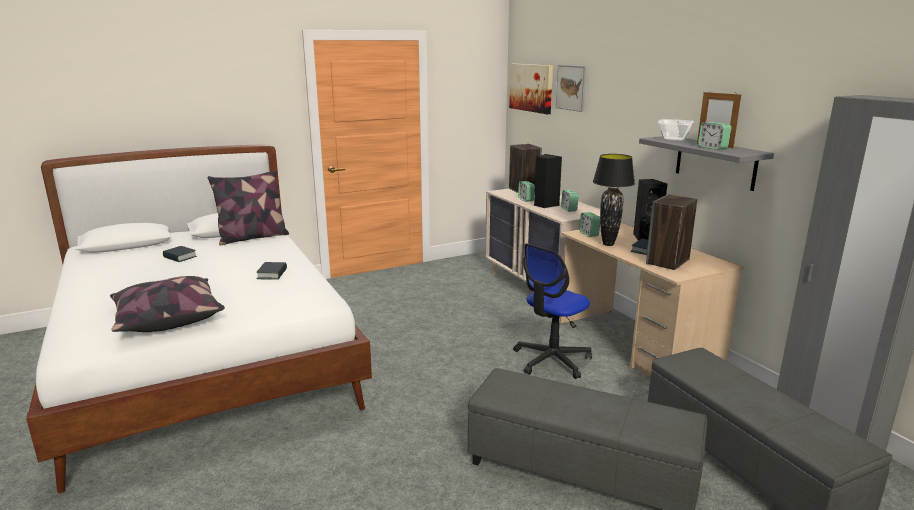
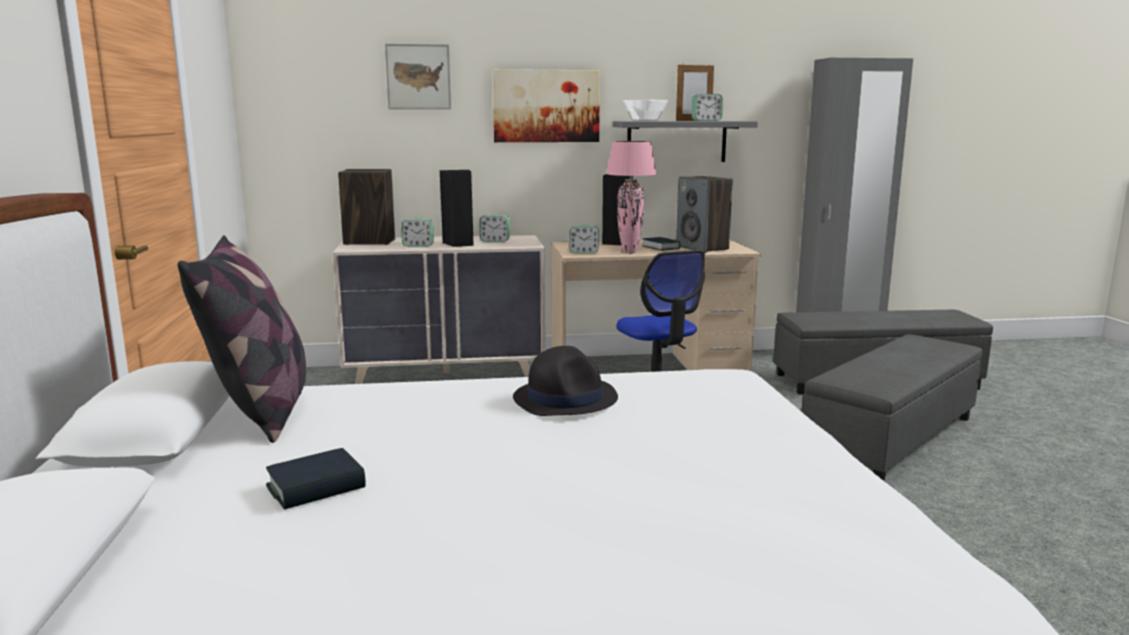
camera: 70 degrees left, 5 degrees down
(167, 319) = (782, 488): pillow -> none
(272, 274) = (565, 398): book -> black hat
(531, 87) = (314, 82): picture -> picture (546, 106)
(608, 244) = (629, 252): black table lamp -> pink table lamp

